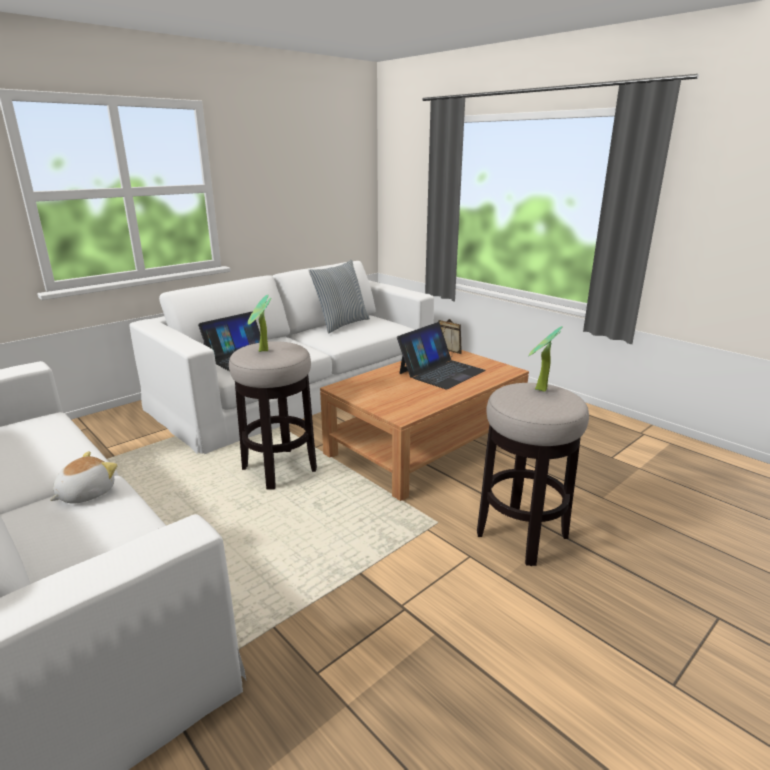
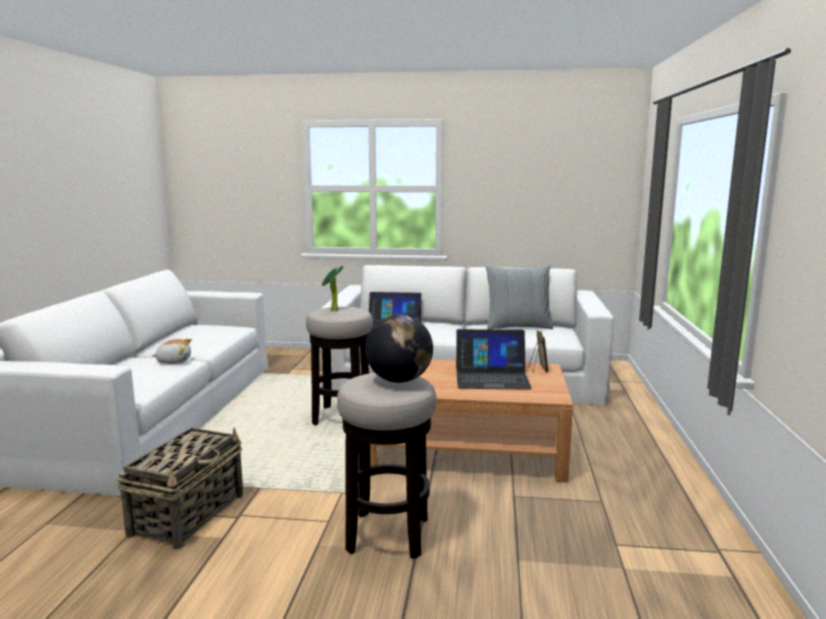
camera: 50 degrees right, 10 degrees down
(358, 643) = (189, 514): none -> basket
(539, 390) = (399, 380): potted plant -> globe

